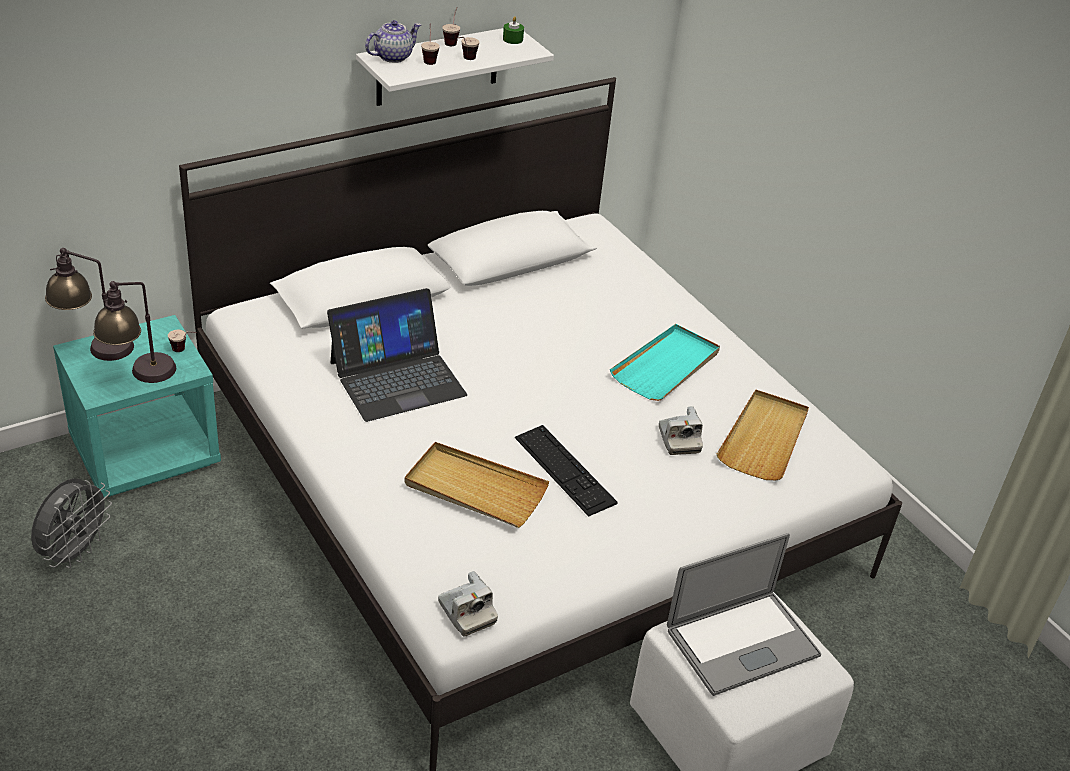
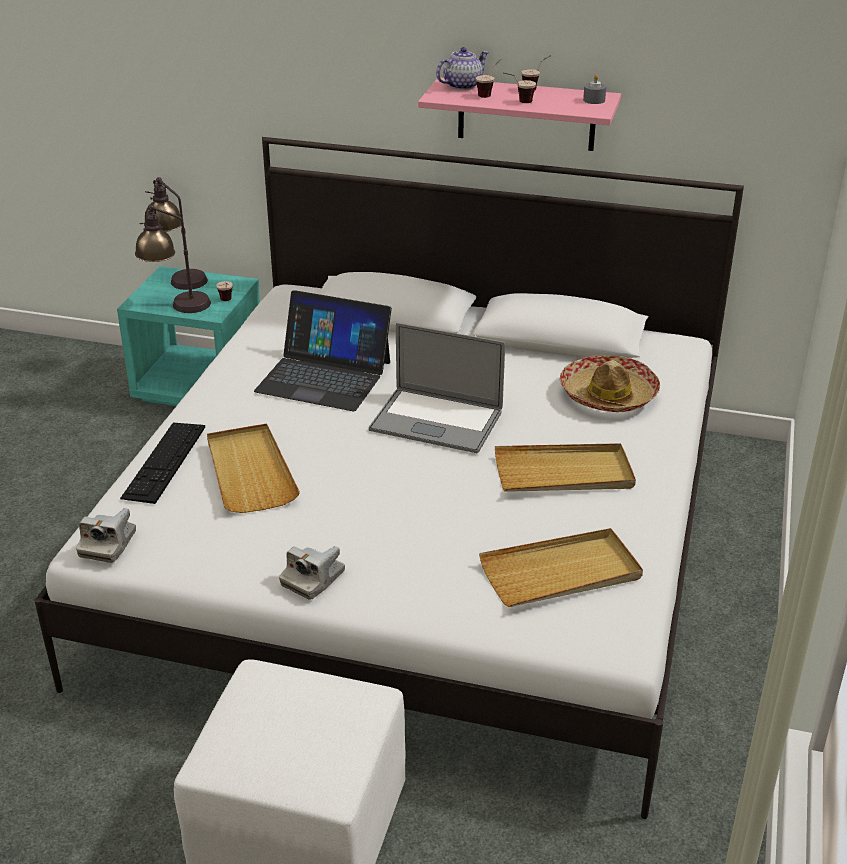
camera: 50 degrees right, 5 degrees down
(75, 552) = (77, 422): grey fan -> none
(393, 56) = (462, 85): teapot -> teapot turned 45 degrees counterclockwise
(437, 66) = (526, 114): white shelf -> pink shelf
(512, 39) = (594, 100): green candle -> grey candle
(564, 470) = (340, 497): keyboard -> keyboard (164, 461)
(607, 290) = (608, 395): none -> hat
(666, 366) = (564, 473): turquoise tray -> beige tray
(679, 440) = (477, 531): camera -> camera (313, 579)
(742, 642) = (293, 716): laptop -> laptop (436, 421)

